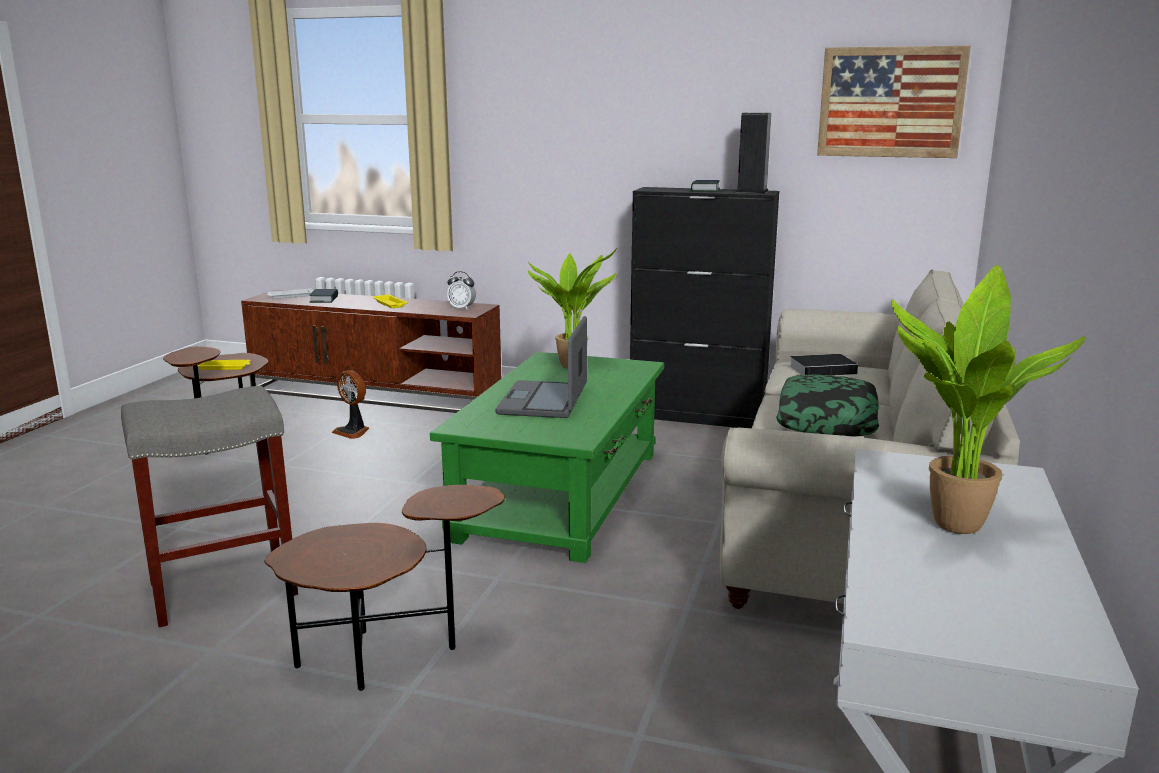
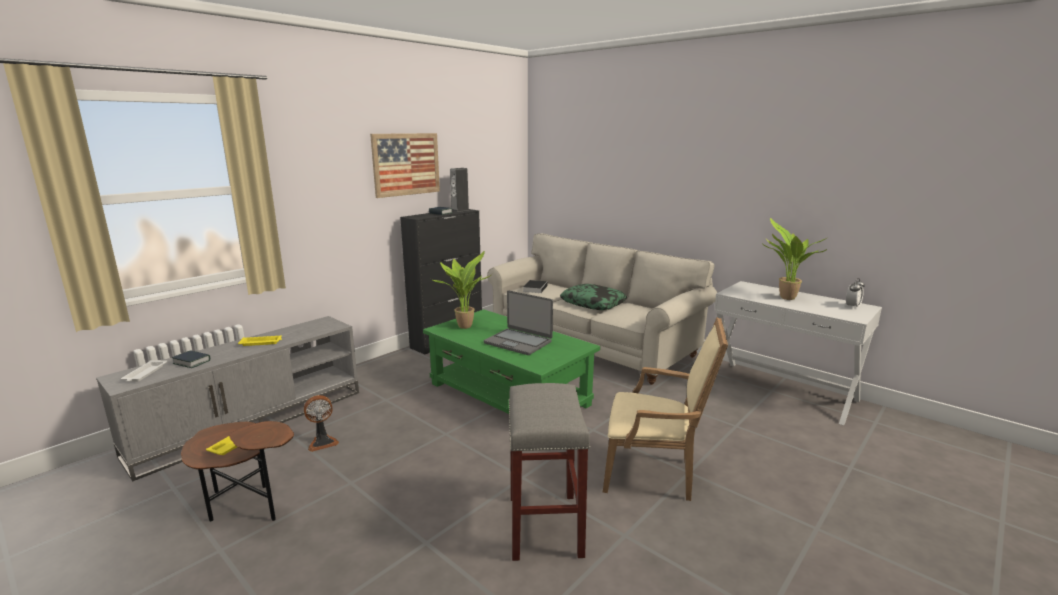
camera: 65 degrees left, 0 degrees up
(377, 393) = (252, 421): brown tv stand -> grey tv stand
(385, 655) = (655, 474): brown side table -> beige armchair
(462, 308) = (320, 325): alarm clock -> alarm clock (852, 306)
(891, 102) = (496, 159): picture -> picture (406, 164)

